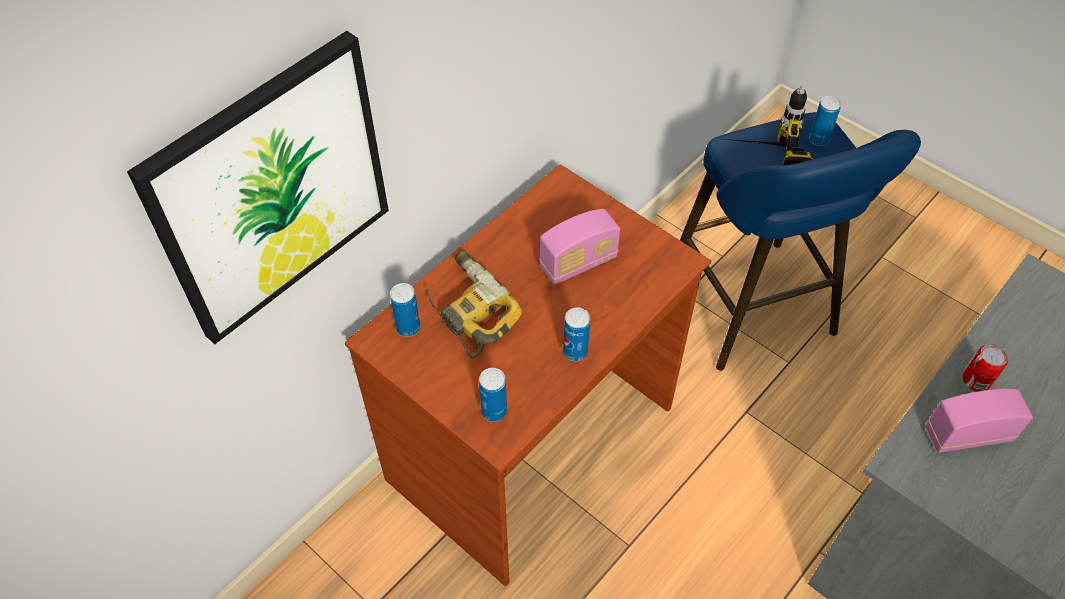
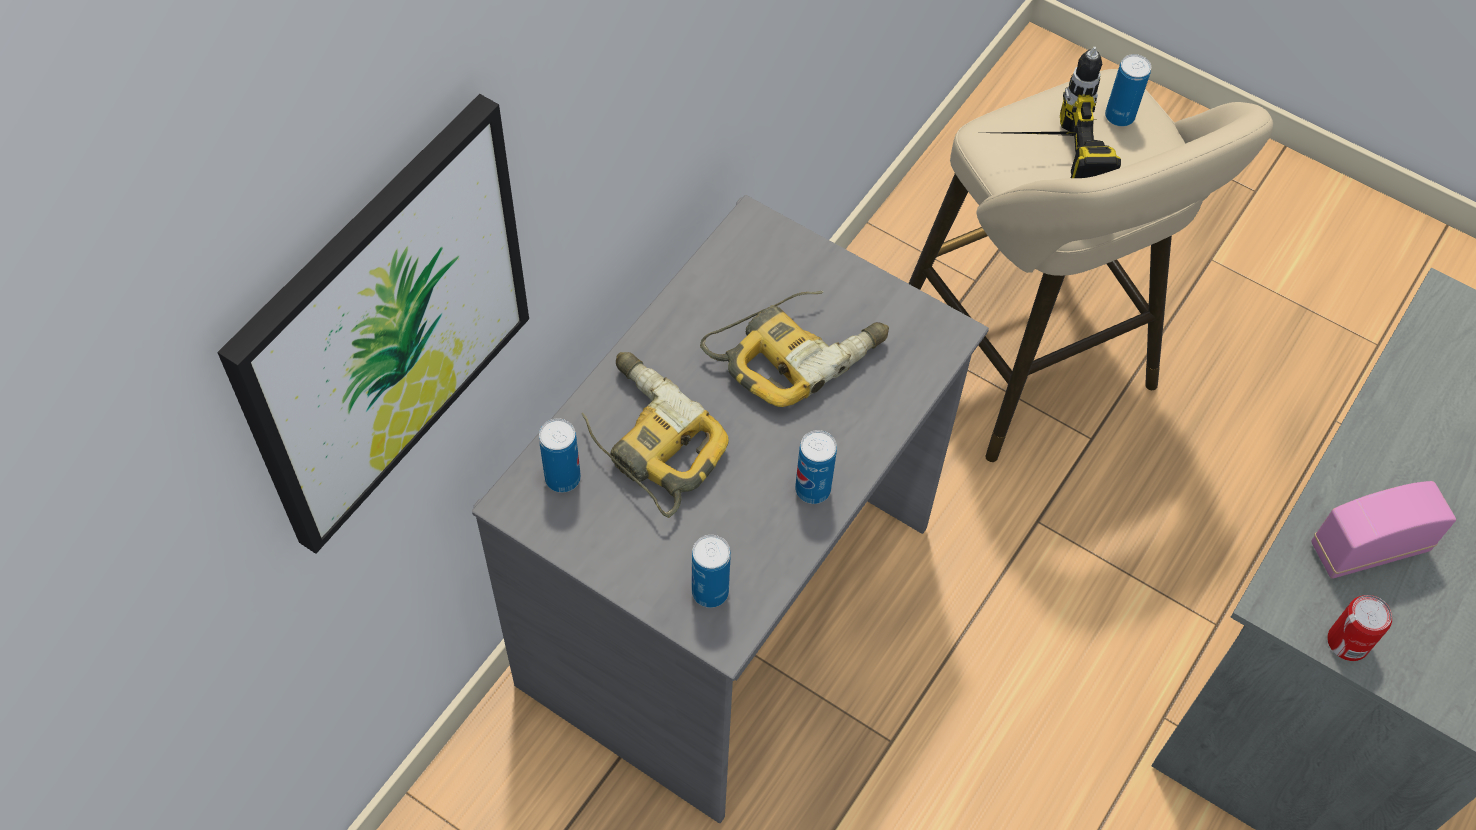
camera: 10 degrees left, 5 degrees up
(533, 445) = (730, 608): brown desk -> grey desk
(578, 263) = (797, 352): radio -> power drill
(754, 311) = (1032, 364): blue stool -> beige stool
(976, 380) = (1374, 467): can -> can (1347, 642)

